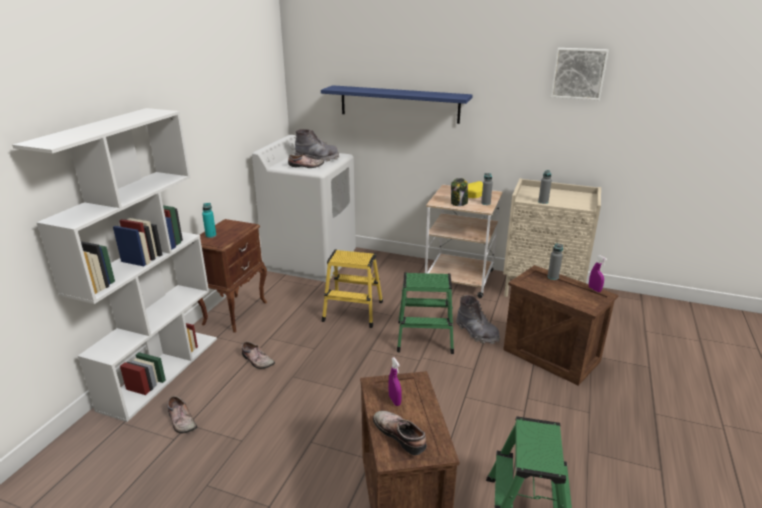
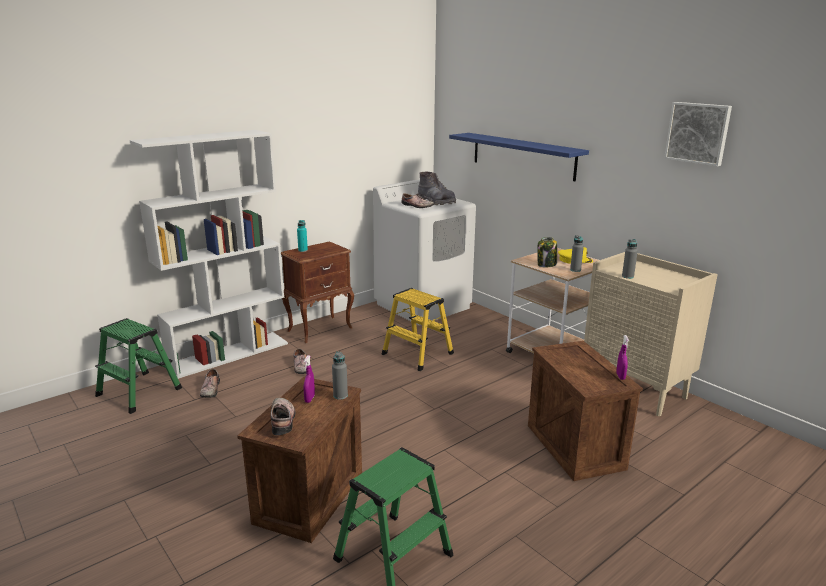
camera: 30 degrees right, 5 degrees down
(425, 336) = (461, 392): green step ladder -> green step ladder (139, 392)
(477, 333) = (516, 404): grey boot -> none
(553, 277) = (588, 355): grey bottle -> grey bottle (340, 395)

